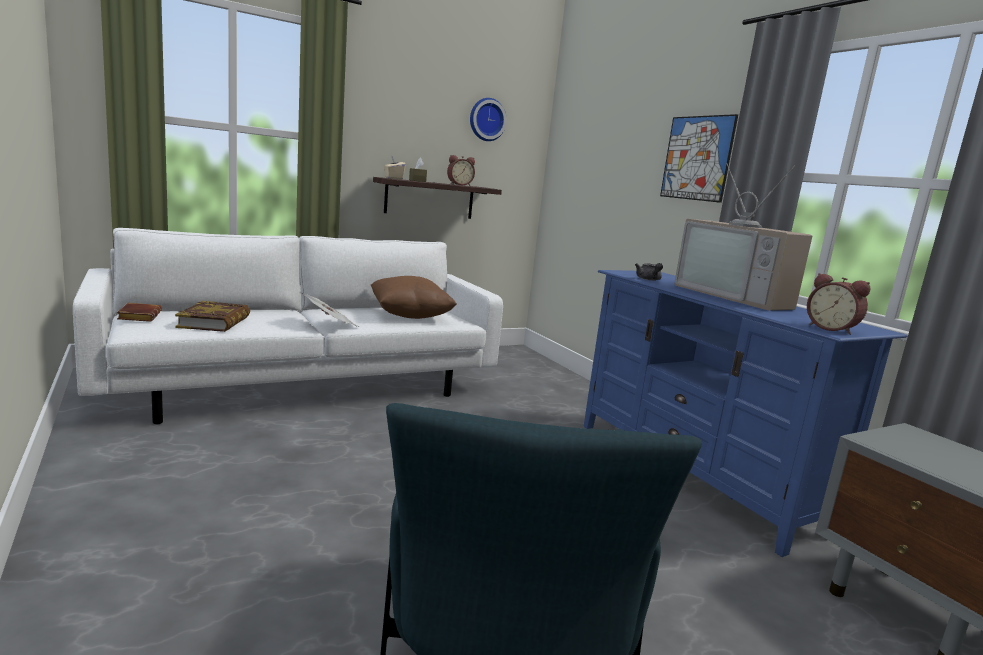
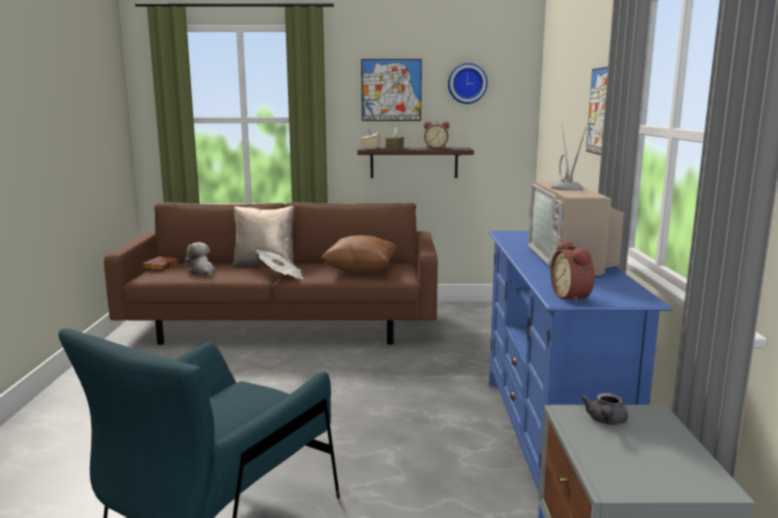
camera: 30 degrees right, 0 degrees up
(215, 322) = (201, 272): book -> plush toy
(282, 311) = (265, 264): none -> beige pillow
(305, 386) = (283, 326): white sofa -> brown sofa
(412, 115) = (391, 90): none -> picture
(649, 279) = (516, 241): grey teapot -> grey teapot (605, 421)

